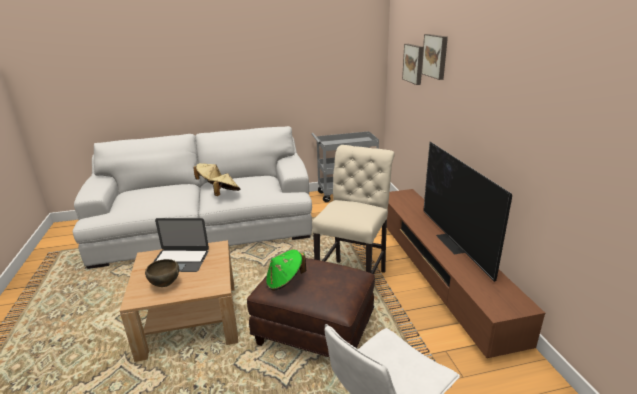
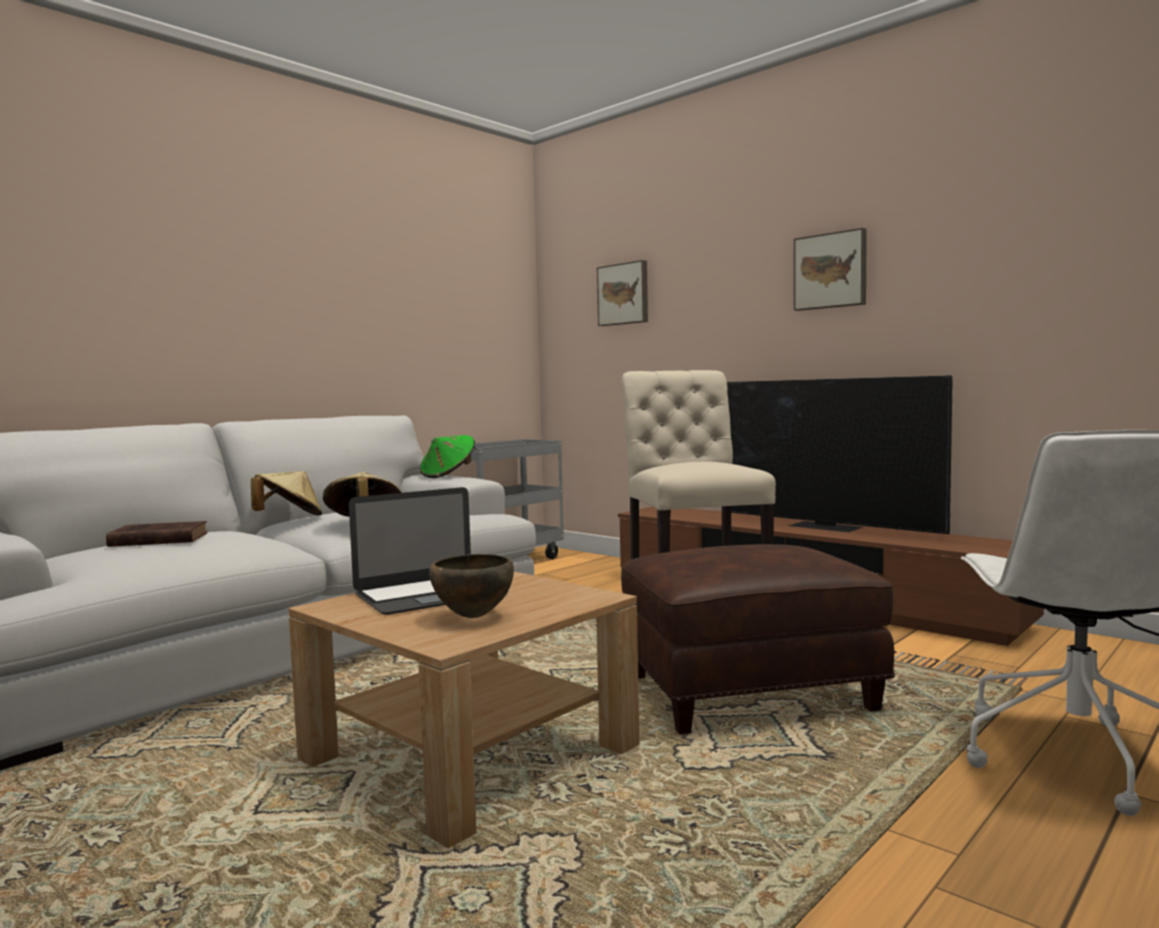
camera: 35 degrees left, 20 degrees down
(152, 192) = (156, 540): none -> brown book
(285, 281) = (709, 564): green hat -> green hat (448, 475)
(435, 56) = (683, 265): picture -> picture (831, 271)

